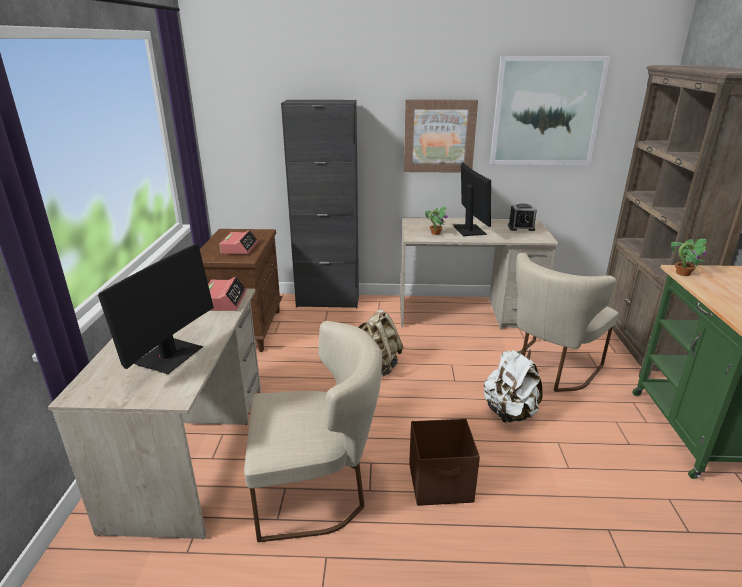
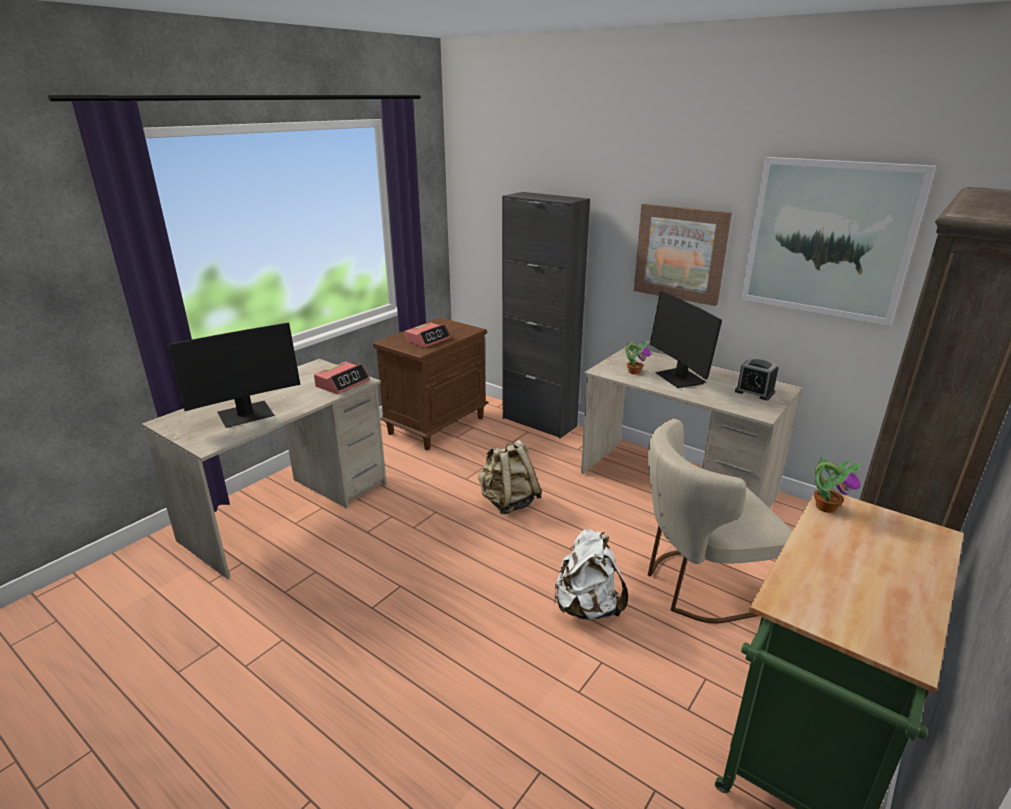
camera: 35 degrees right, 0 degrees up
(317, 491) = (333, 586): beige chair -> none
(441, 484) = (435, 635): brown storage box -> none
(469, 230) = (680, 379): monitor -> monitor turned 135 degrees clockwise

